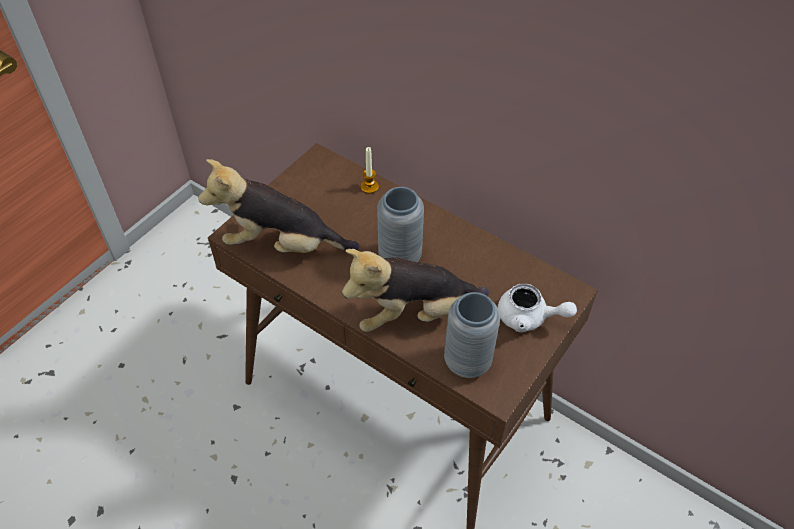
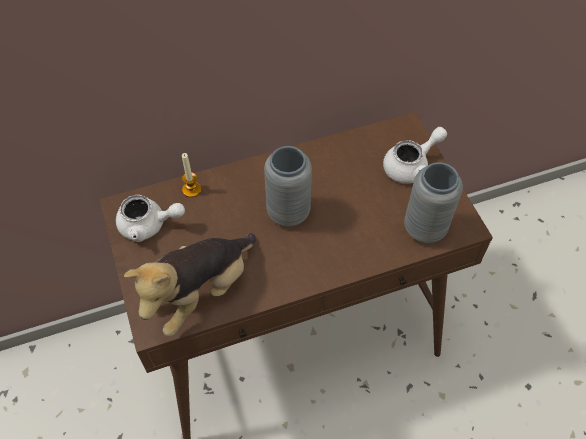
camera: 55 degrees left, 5 degrees up
(316, 182) = (149, 225): none -> white teapot
(413, 313) = (352, 237): plush toy -> none

